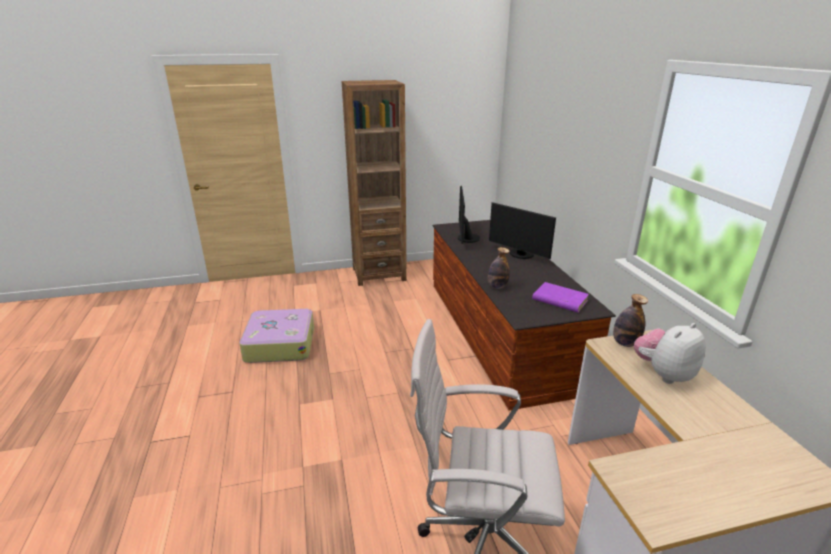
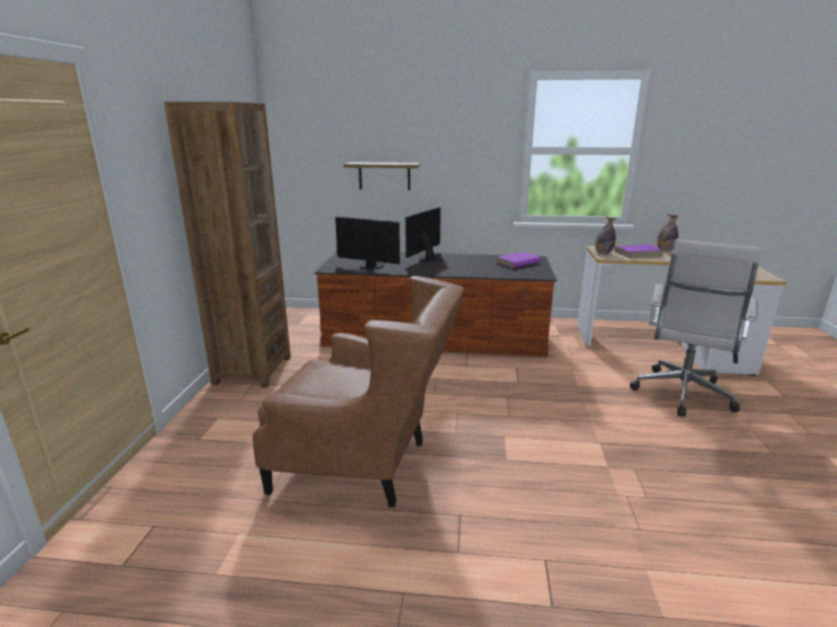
camera: 70 degrees left, 5 degrees down
(280, 344) = (366, 464): suitcase -> brown armchair
(497, 287) = (484, 273): bottle -> bottle (665, 250)
(520, 255) = (428, 258): monitor -> monitor turned 150 degrees clockwise
(547, 161) = (384, 176): none -> shelf
(663, 374) = (638, 253): plush toy -> purple book

